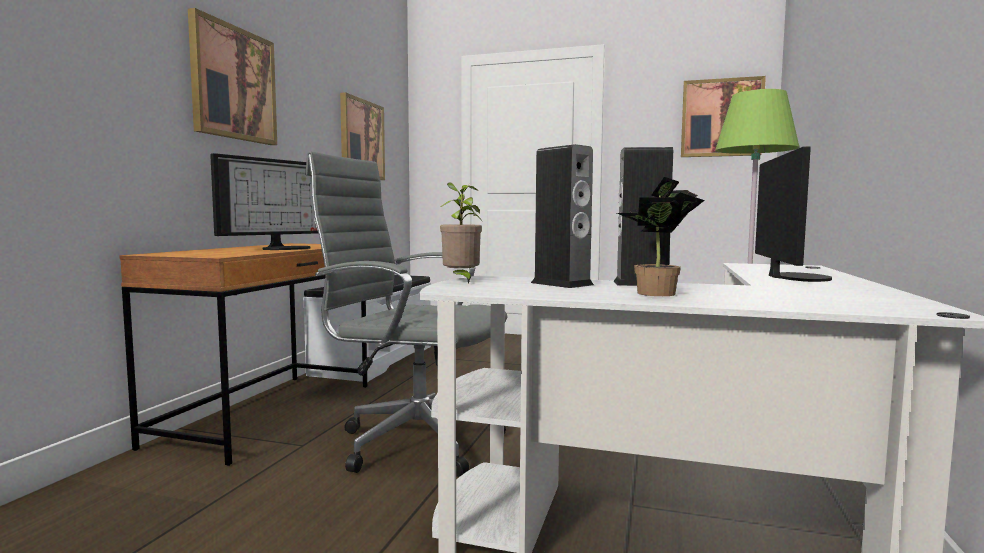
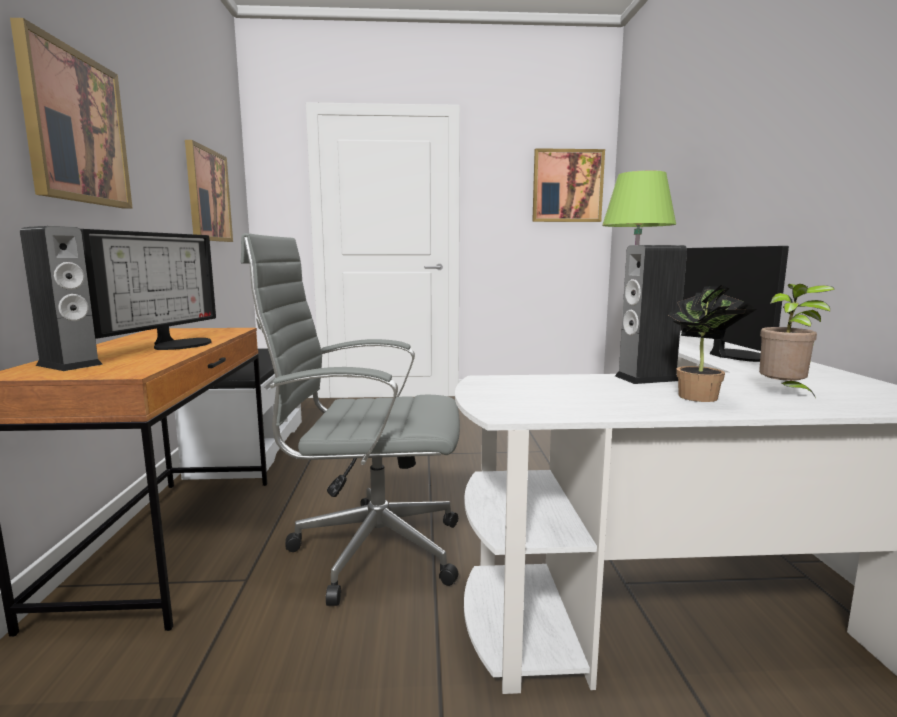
camera: 20 degrees left, 5 degrees up
(461, 281) = (477, 390): potted plant -> potted plant (784, 393)
(561, 284) = (582, 386): speaker -> speaker (69, 365)

